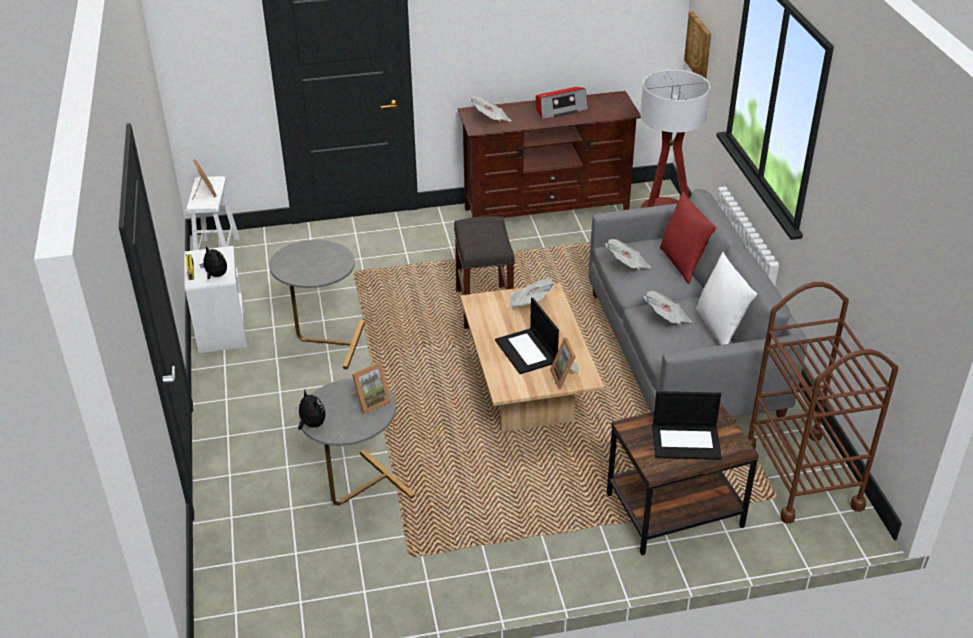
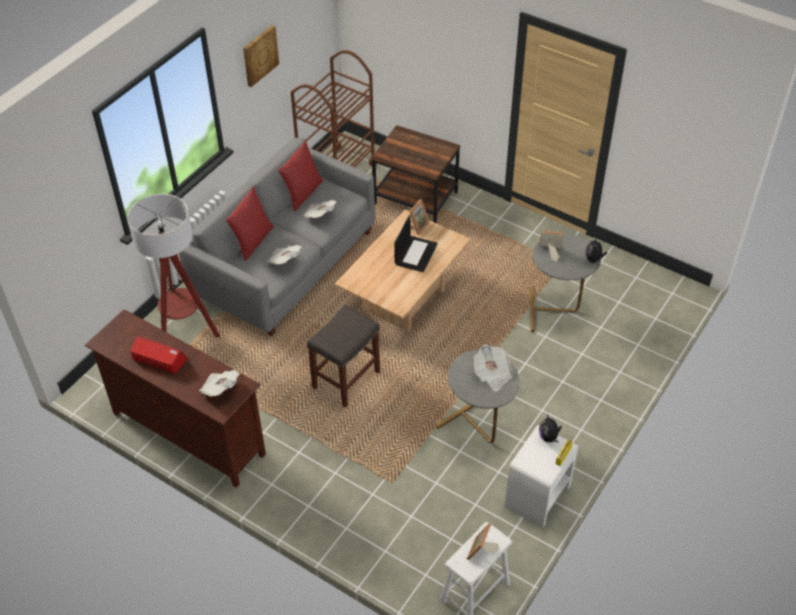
camera: 135 degrees left, 10 degrees up
(529, 303) = (371, 282): newspaper -> newspaper (492, 374)
(686, 441) = (417, 148): laptop -> none
(699, 47) = (53, 256): picture -> picture (260, 55)
(720, 328) = (302, 194): white pillow -> red pillow

